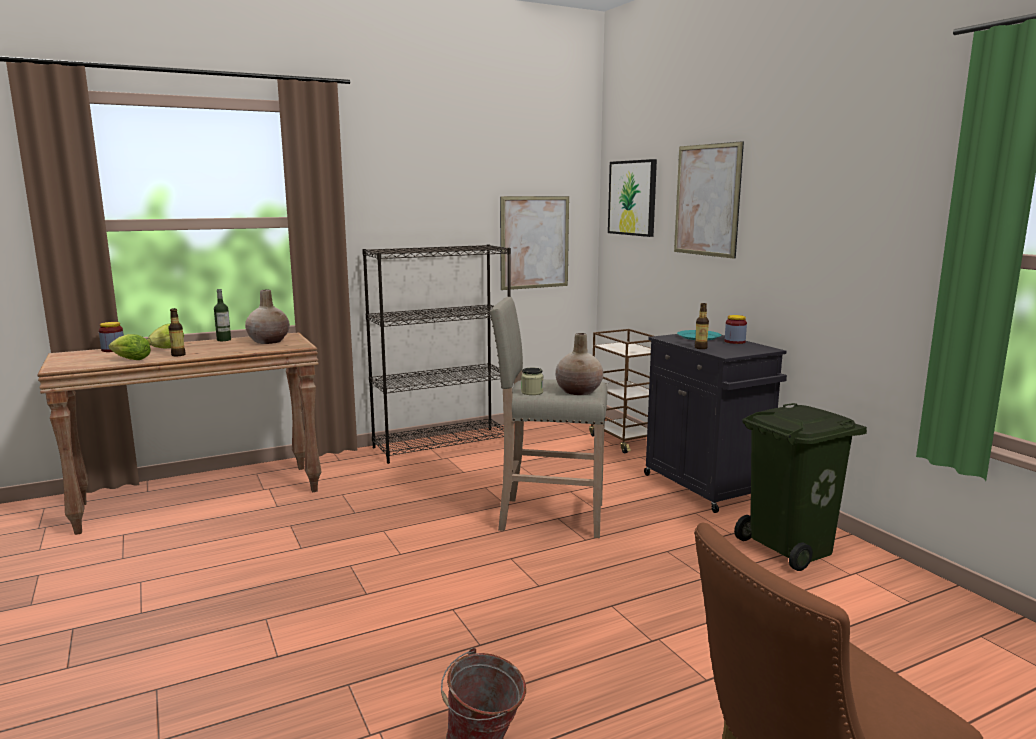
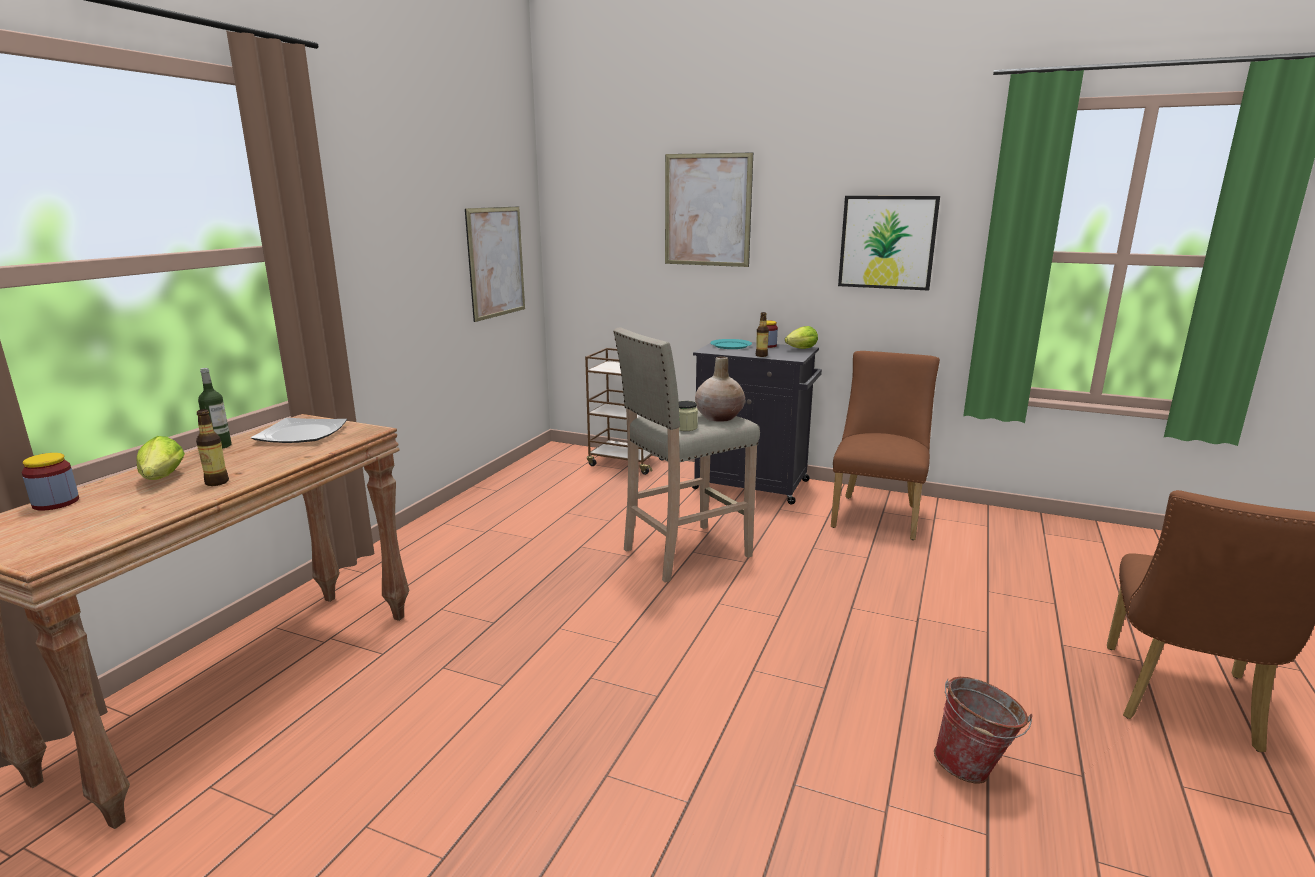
camera: 40 degrees left, 5 degrees up
(129, 360) = (149, 509): lettuce -> lettuce (800, 349)
(269, 341) = (301, 433): beige vase -> plate
(443, 445) = (459, 517): black bookcase -> none
(632, 198) = (596, 208): picture -> picture (887, 242)
(791, 548) = (877, 514): green trash can -> brown chair

